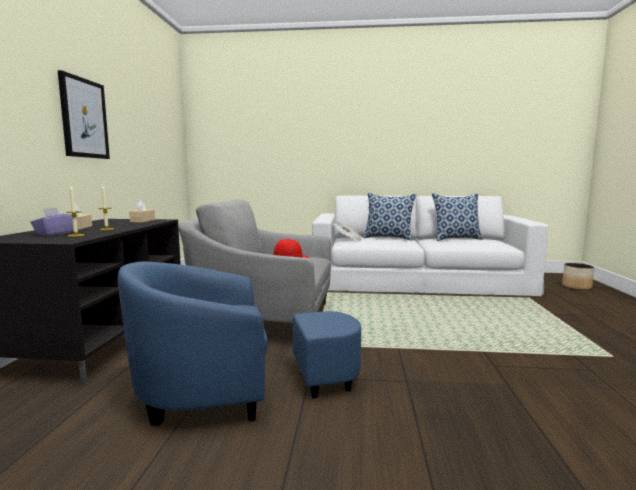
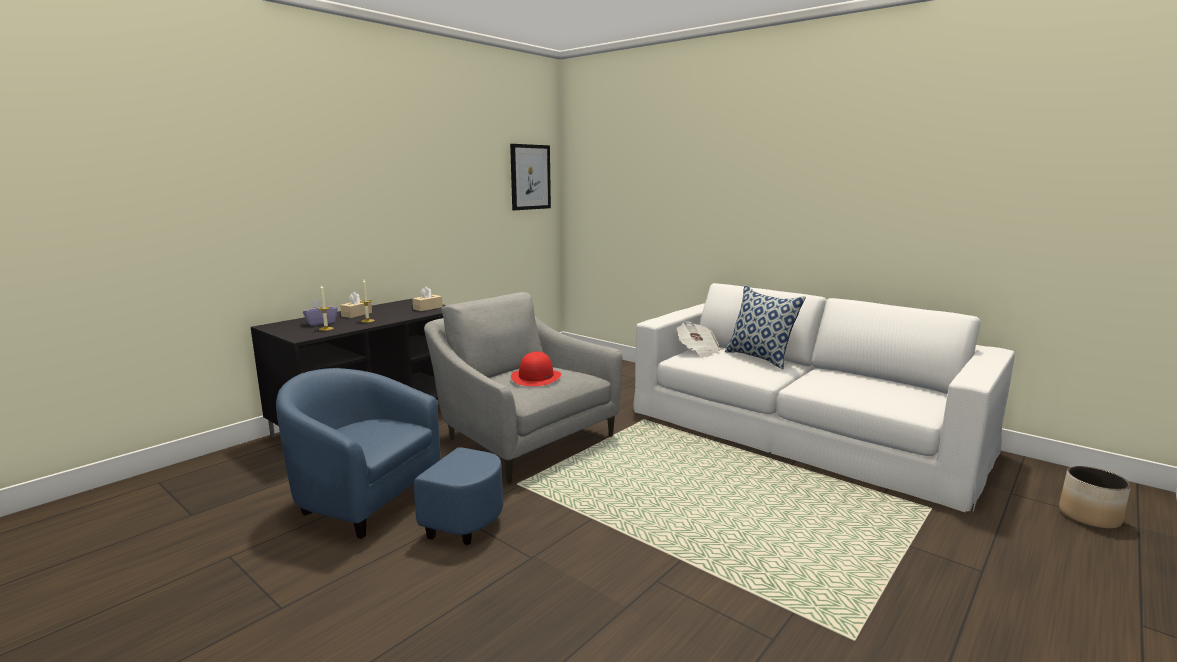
camera: 35 degrees right, 5 degrees up
(84, 118) = (391, 199): picture -> picture (530, 177)
(456, 239) = (864, 379): pillow -> none

